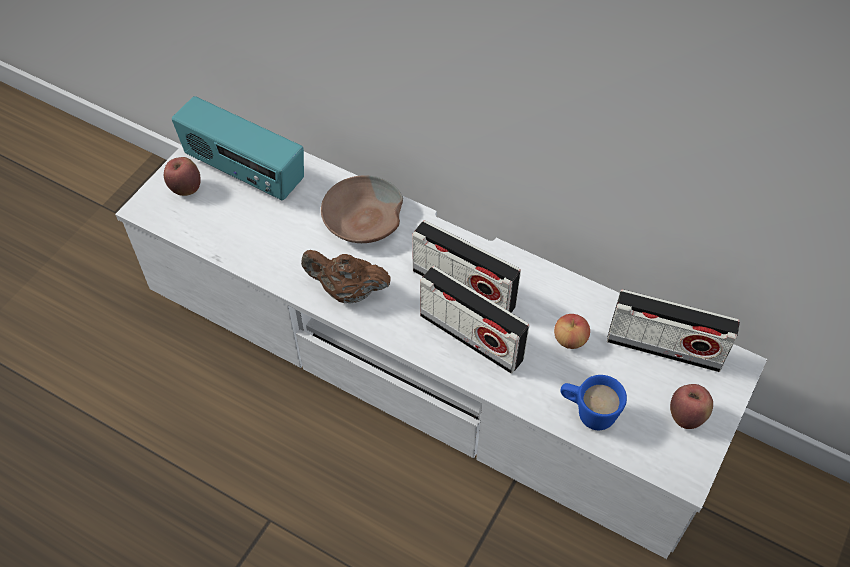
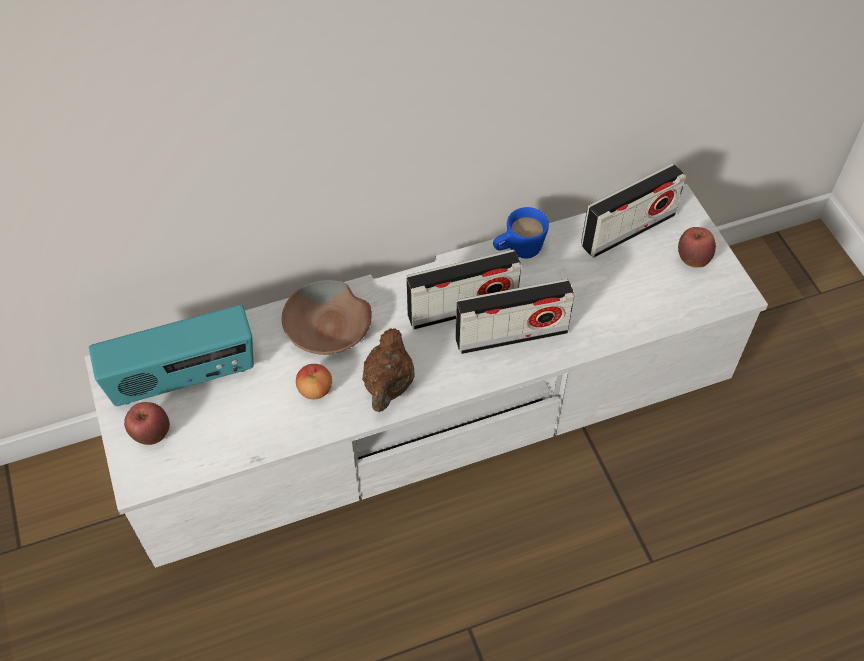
camera: 50 degrees left, 0 degrees up
(347, 291) = (388, 386): brown teapot -> brown teapot turned 45 degrees counterclockwise
(570, 339) = (570, 277): apple -> apple (315, 390)
(588, 412) = (640, 312): blue mug -> blue mug (518, 250)

